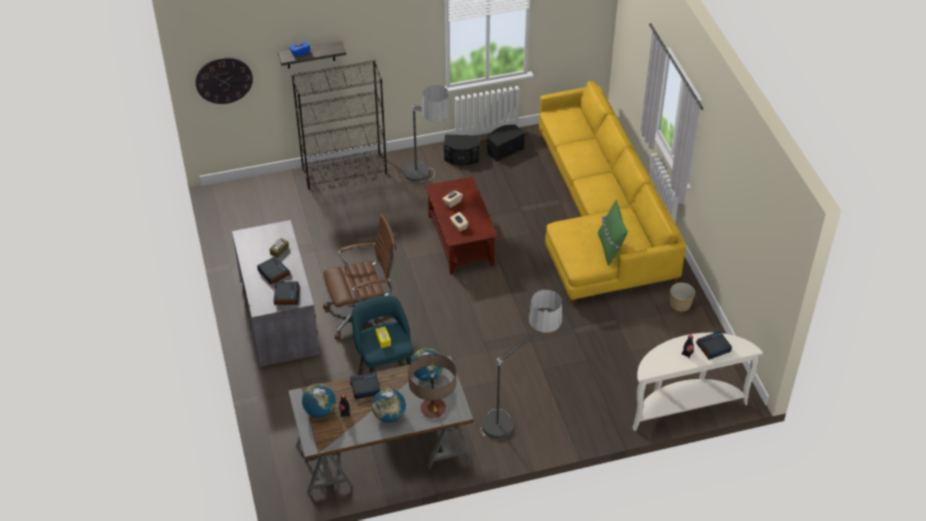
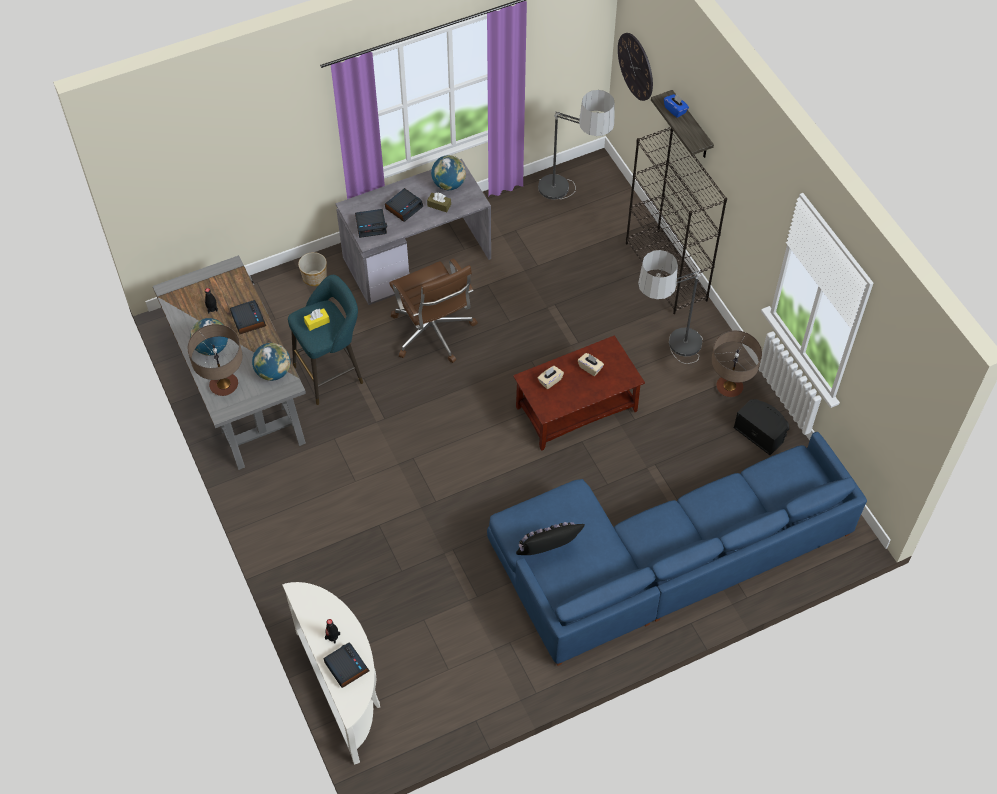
camera: 80 degrees right, 10 degrees up
(320, 410) = (213, 286): globe -> globe (449, 184)
(461, 157) = (729, 387): black speaker -> table lamp
(517, 415) = (306, 506): floor lamp -> floor lamp (571, 202)
(600, 216) = (661, 560): yellow sofa -> blue sofa
(610, 248) = (549, 553): green pillow -> black pillow
(680, 305) = (516, 673): planter -> planter (314, 278)

